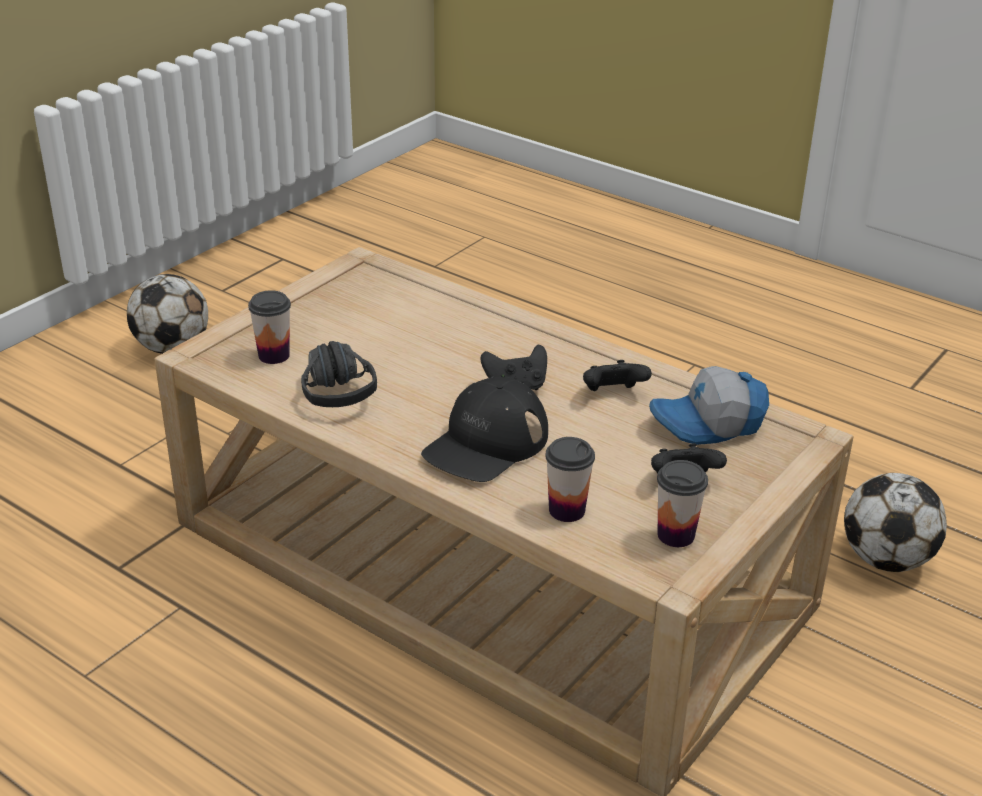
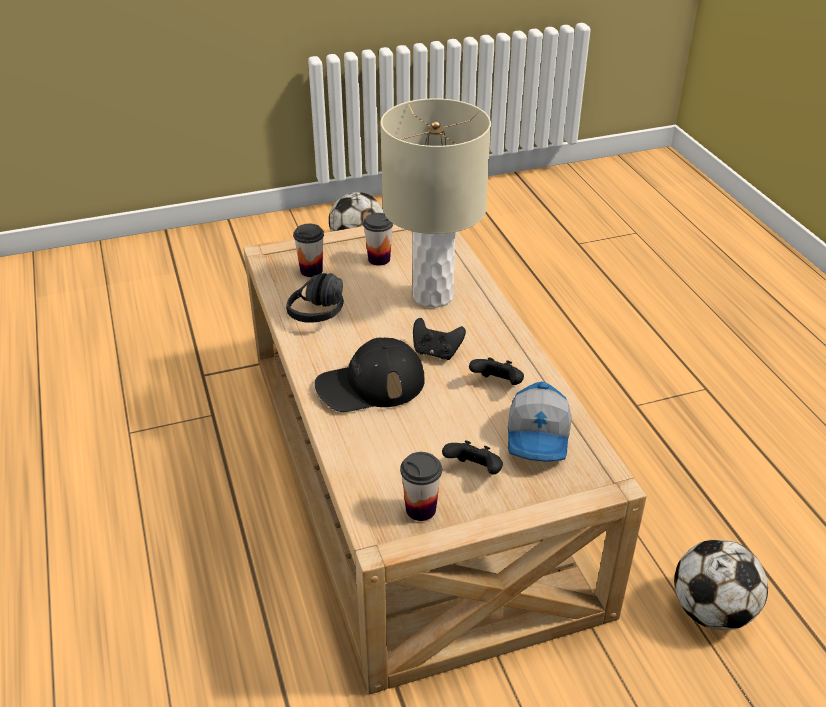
camera: 35 degrees right, 5 degrees up
(446, 334) = (432, 296): none -> beige table lamp
(567, 510) = (371, 456): cup -> cup (379, 259)
(708, 424) = (539, 437): cap -> cap turned 105 degrees counterclockwise

